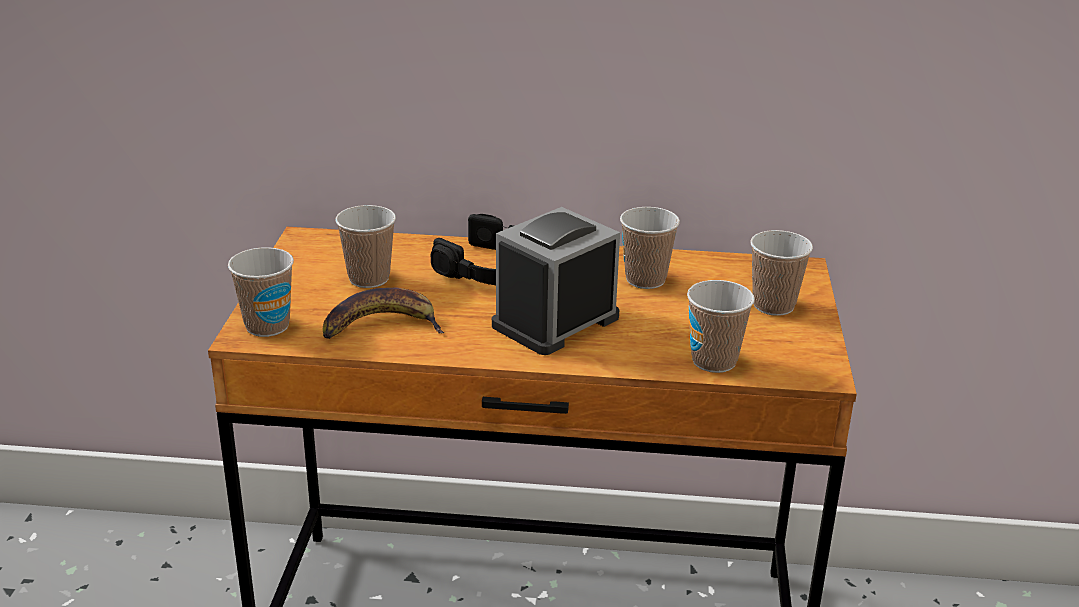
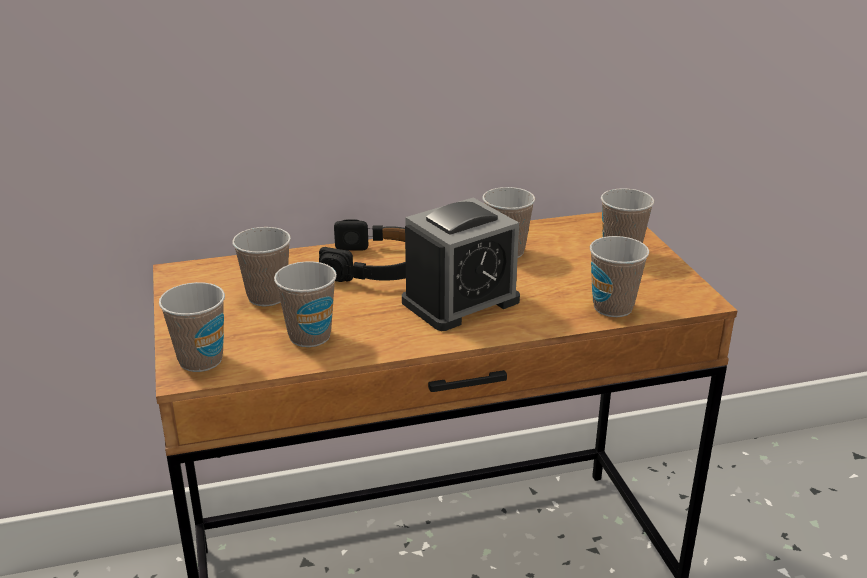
camera: 20 degrees left, 0 degrees up
(381, 325) = (310, 336): banana -> cup
(555, 321) = (460, 301): alarm clock -> alarm clock turned 150 degrees counterclockwise

